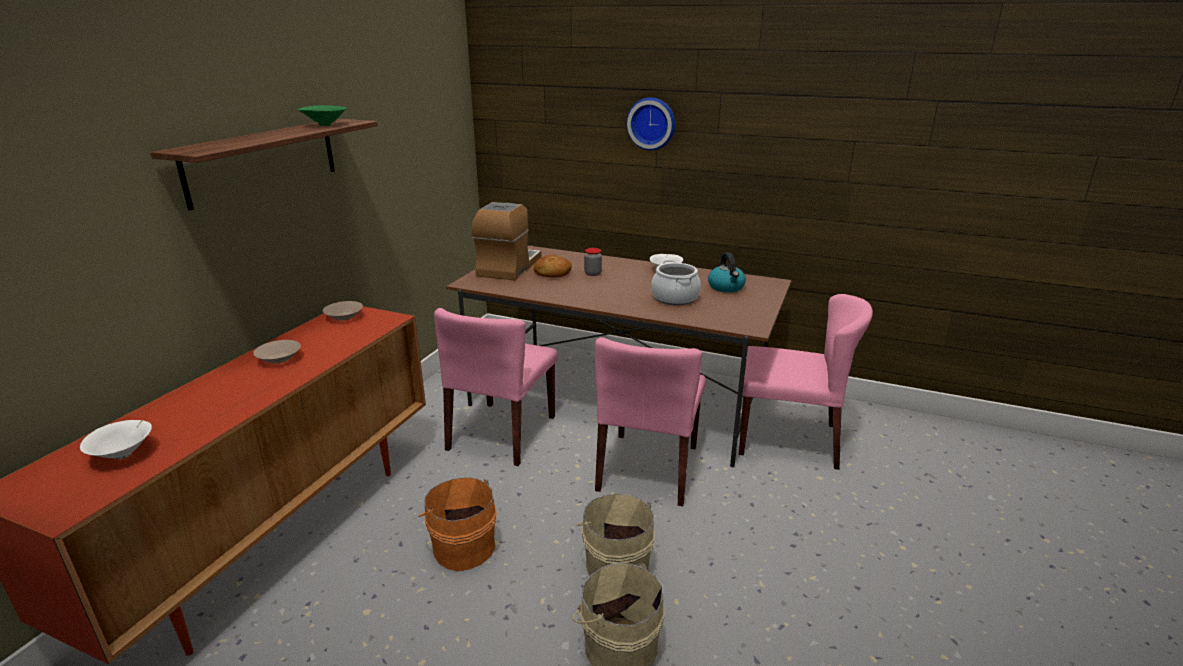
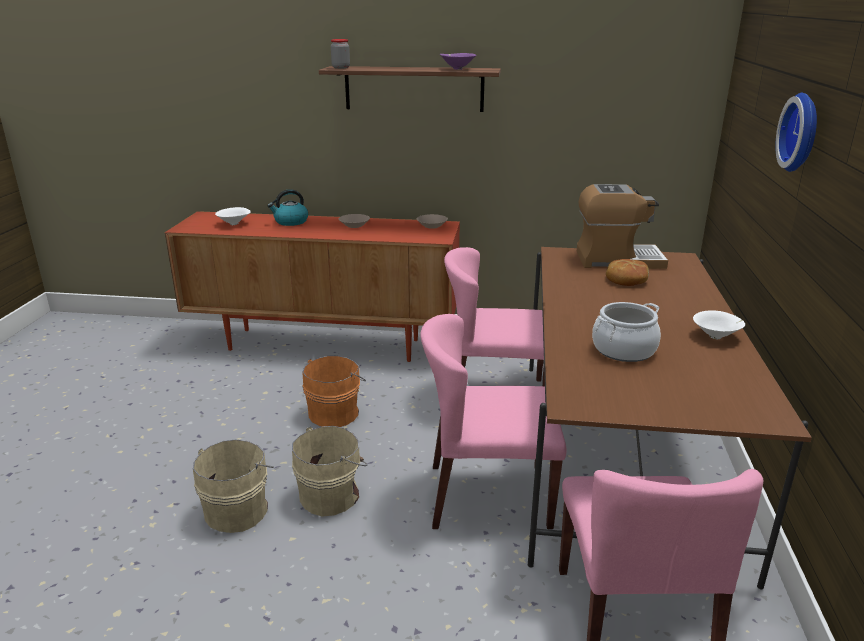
camera: 75 degrees right, 0 degrees up
(324, 125) = (457, 69): green bowl -> purple bowl
(593, 273) = (649, 298): jar -> jar (341, 68)
(726, 287) = (703, 382): kettle -> kettle (290, 222)

